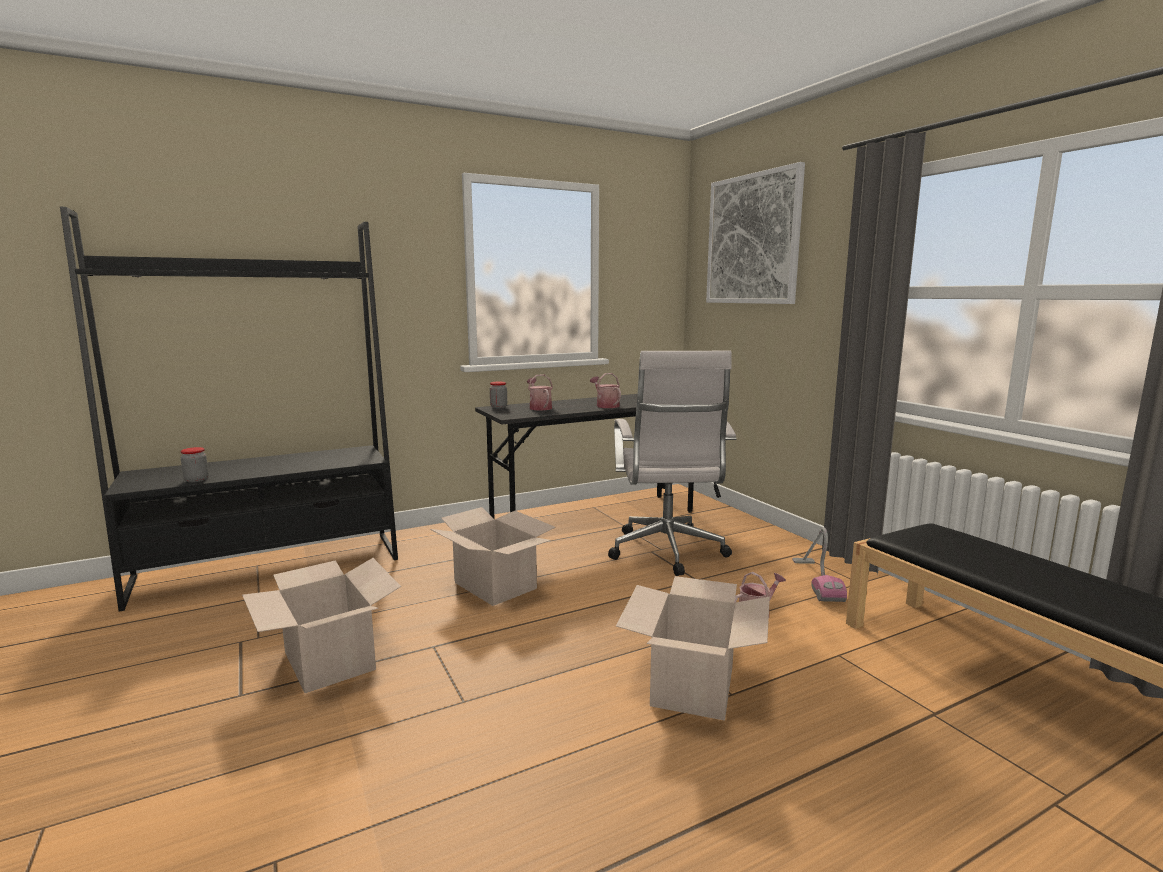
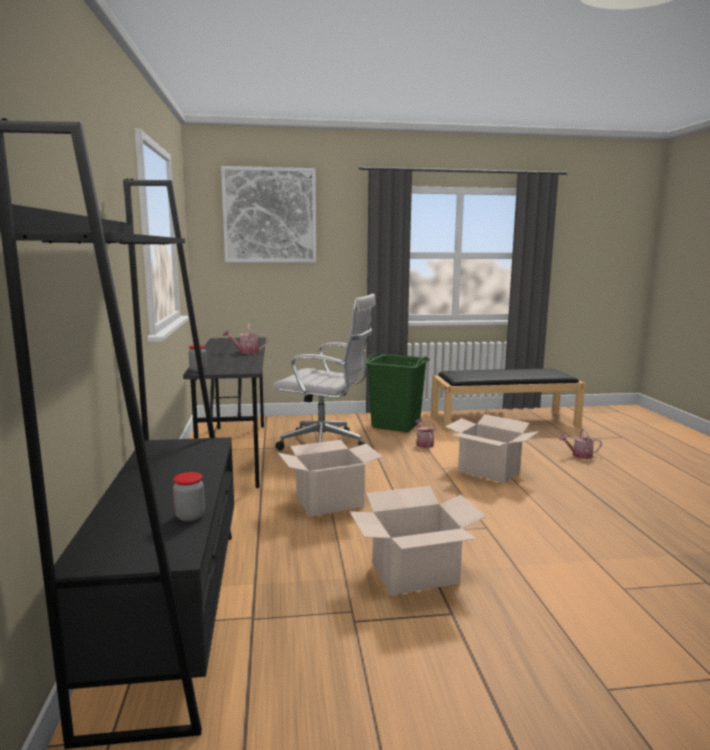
camera: 70 degrees left, 0 degrees up
(539, 407) = (223, 363): watering can -> watering can (579, 455)
(816, 580) = (395, 424): vacuum cleaner -> green laundry basket

